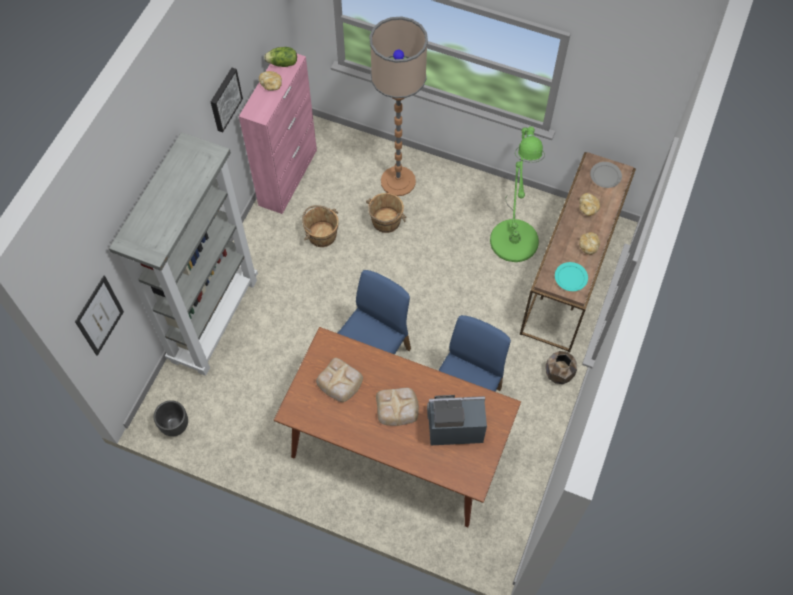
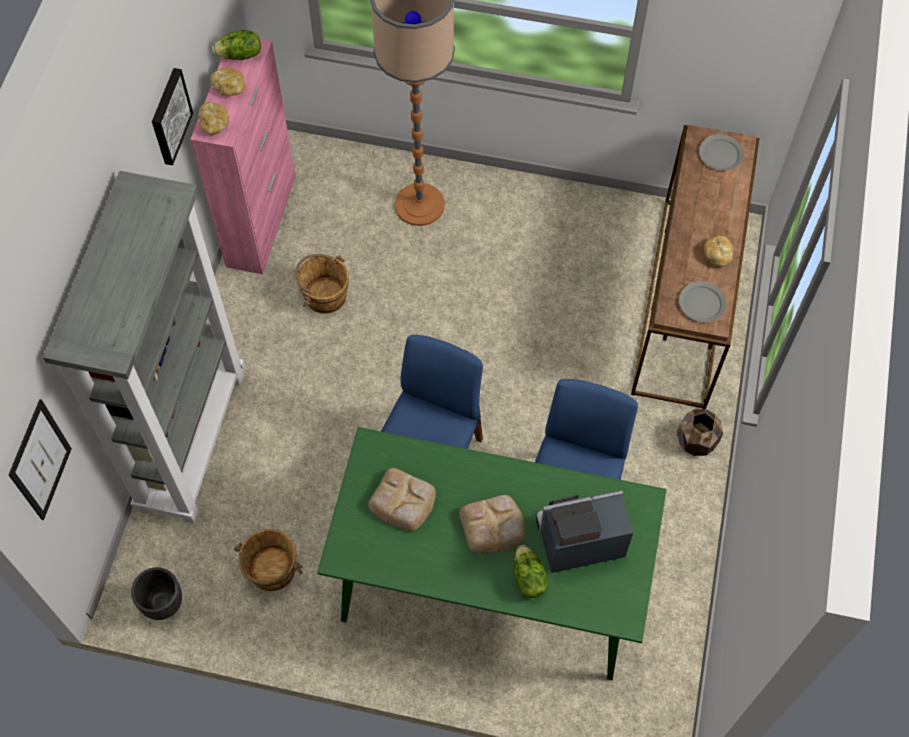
camera: 10 degrees left, 0 degrees up
(385, 221) = (412, 263): brown bucket -> brown bucket (271, 570)
(397, 445) = (489, 580): brown dining table -> green dining table
(414, 446) = (528, 578): none -> lettuce
(514, 234) = (596, 256): green floor lamp -> none
(570, 277) = (701, 303): turquoise plate -> grey plate
(588, 208) = (706, 202): bread -> bread (214, 124)

